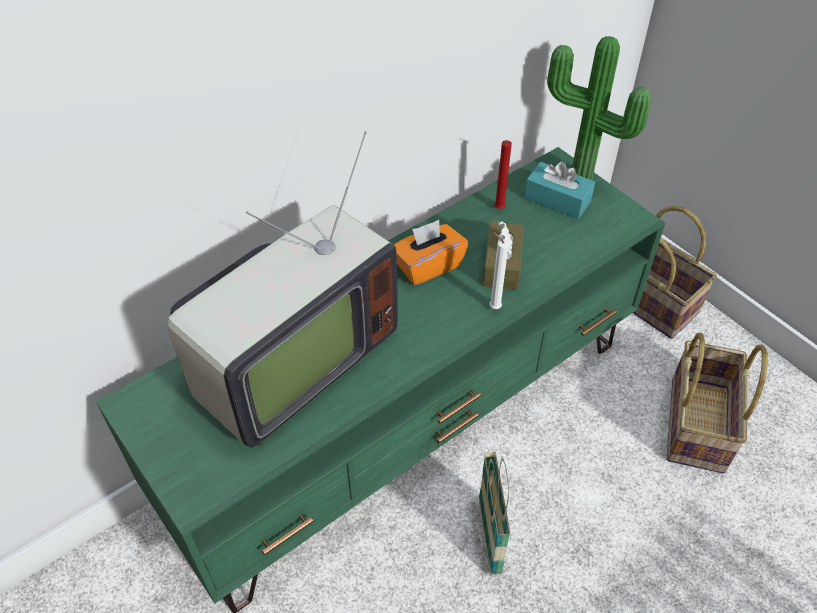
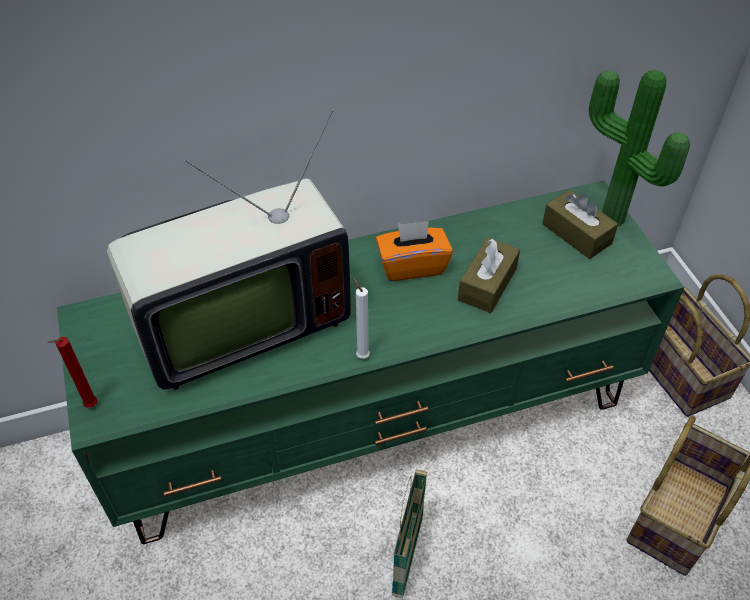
camera: 20 degrees right, 0 degrees up
(493, 307) = (458, 323): white candle -> white candle (361, 355)
(498, 209) = (510, 228): red candle -> red candle (89, 406)
(557, 200) = (576, 234): turquoise tissue box -> brown tissue box

